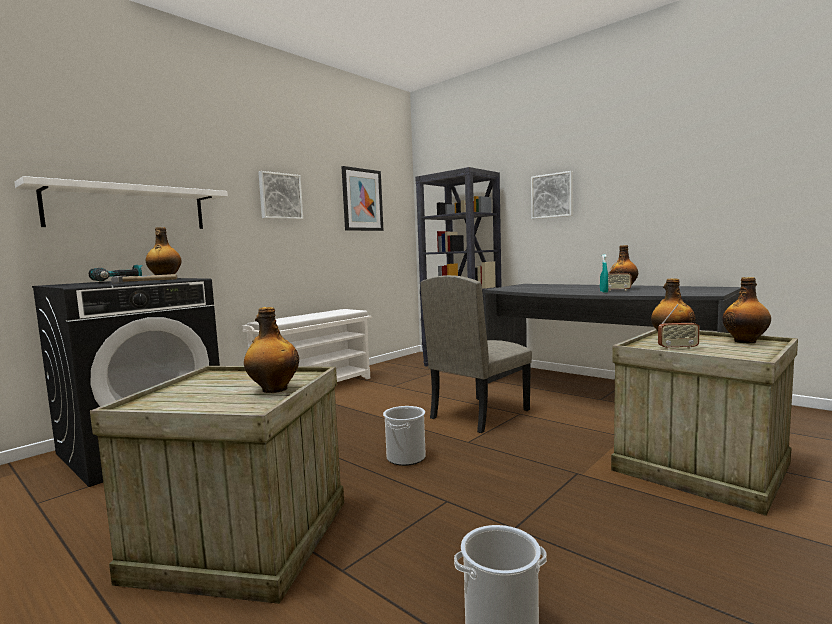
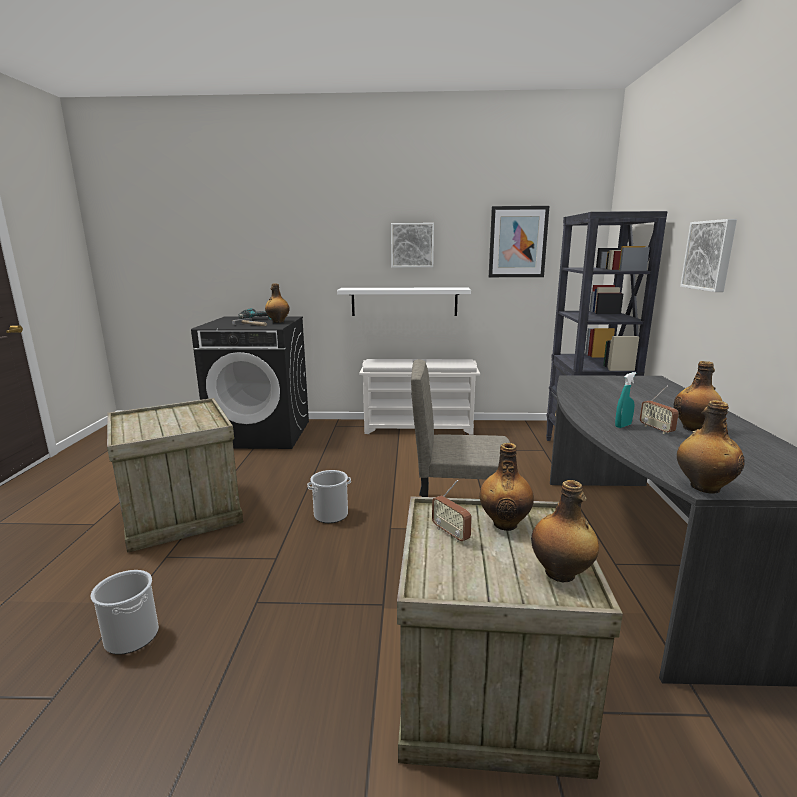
camera: 50 degrees right, 10 degrees up
(128, 208) = (283, 263): white shelf -> white shelf (404, 301)
(273, 389) = (172, 430): bottle -> bottle (703, 487)

